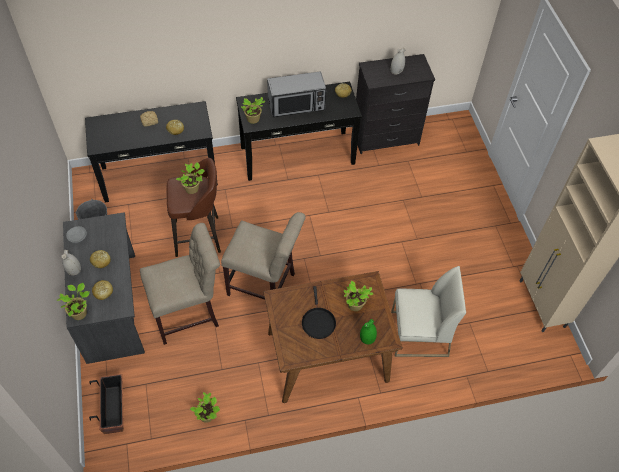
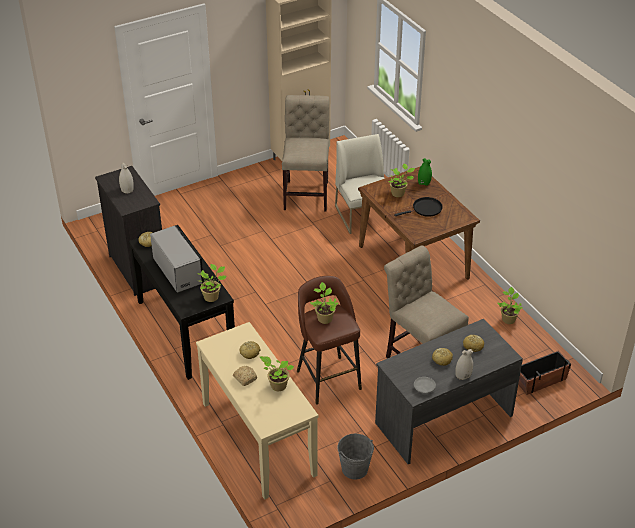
camera: 105 degrees left, 15 degrees down
(80, 312) = (503, 354): potted plant -> potted plant (277, 385)
(159, 175) = (257, 439): black console table -> beige console table
(265, 286) = (363, 315): beige chair -> beige chair (307, 193)

